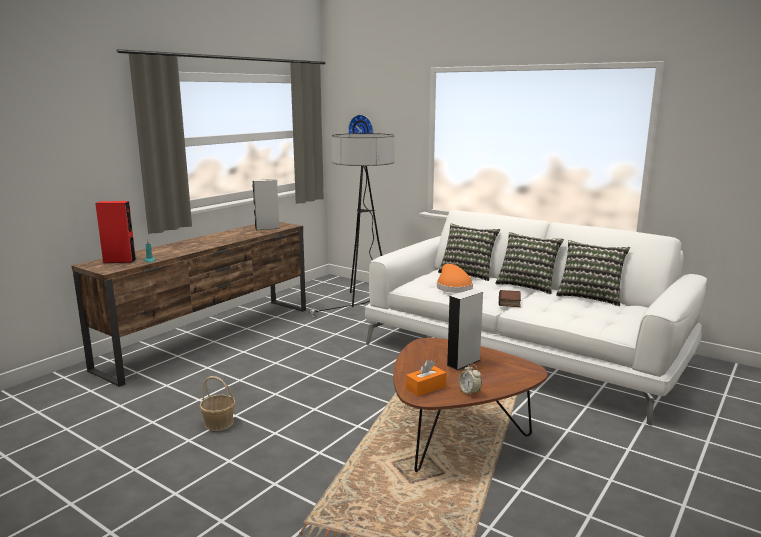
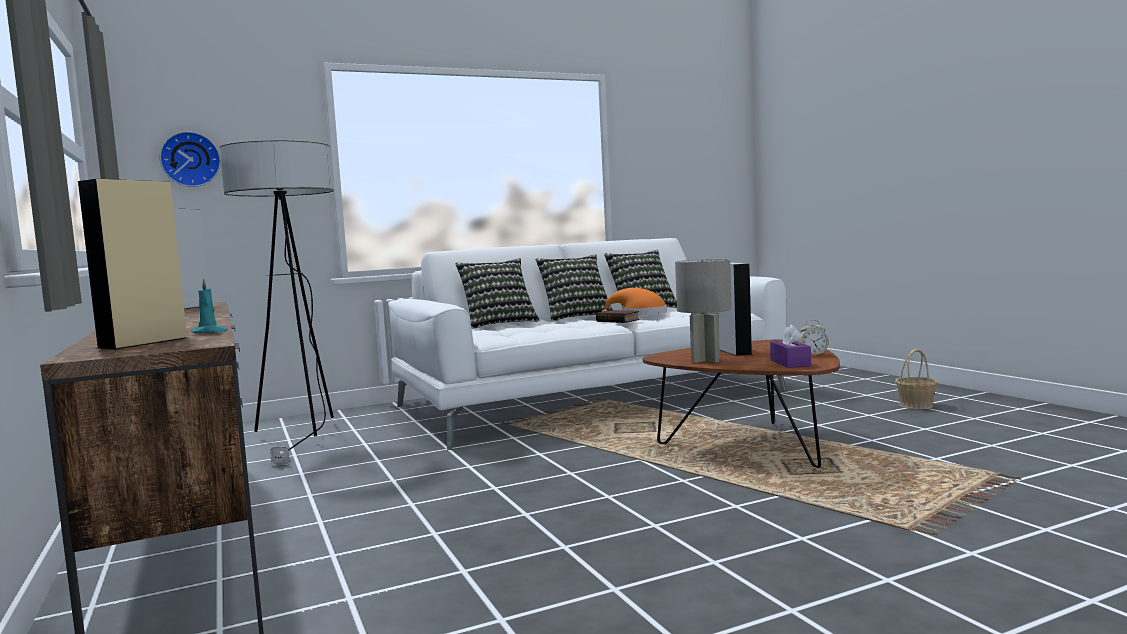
camera: 60 degrees left, 10 degrees down
(119, 261) = (144, 343): red speaker -> beige speaker
(219, 423) = (580, 560): basket -> basket (916, 405)
(419, 358) = (705, 360): none -> grey table lamp
(426, 388) = (790, 363): orange tissue box -> purple tissue box
(452, 287) = (536, 328): orange hat -> orange hat (640, 315)

